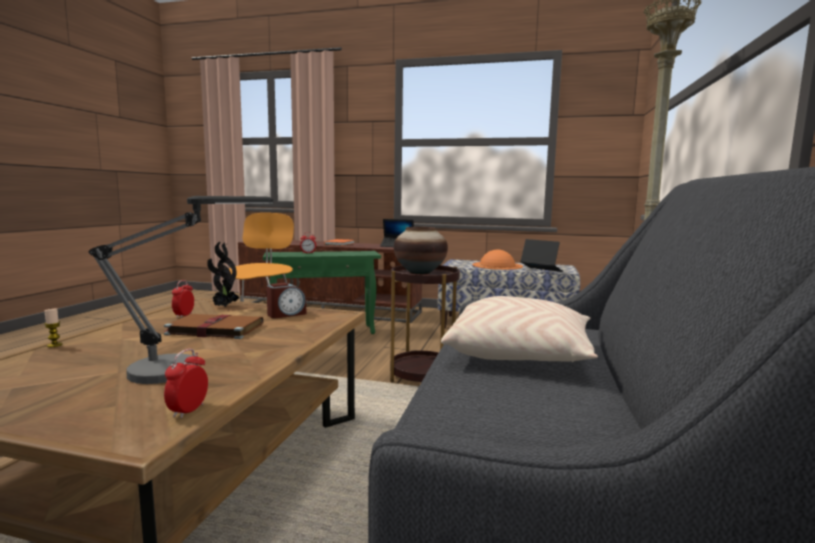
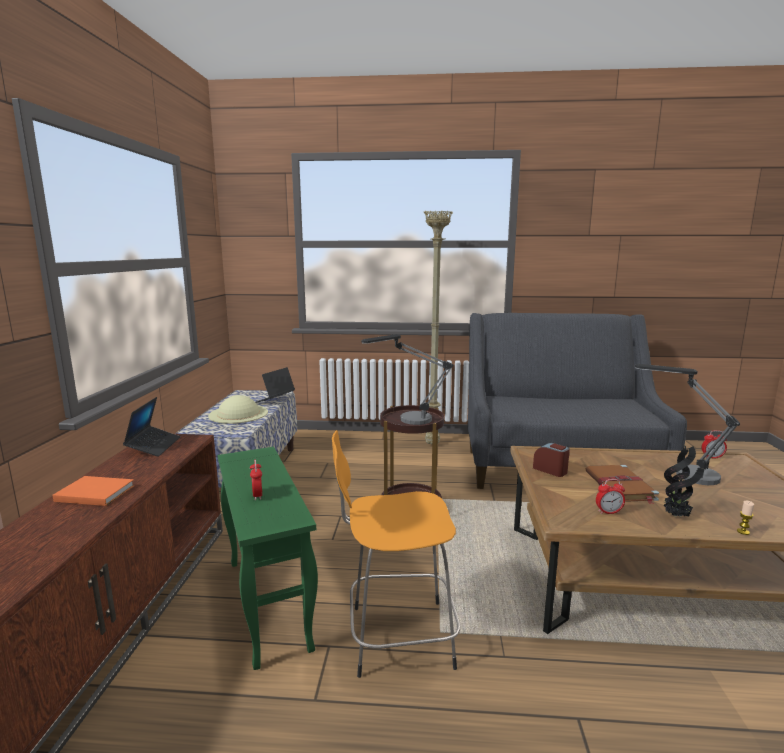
camera: 100 degrees left, 5 degrees up
(224, 307) = (559, 503): potted plant -> potted plant (677, 516)
(419, 273) = (407, 421): vase -> table lamp
(497, 265) = (238, 413): orange hat -> beige hat
(519, 354) = (555, 408): beige pillow -> none

